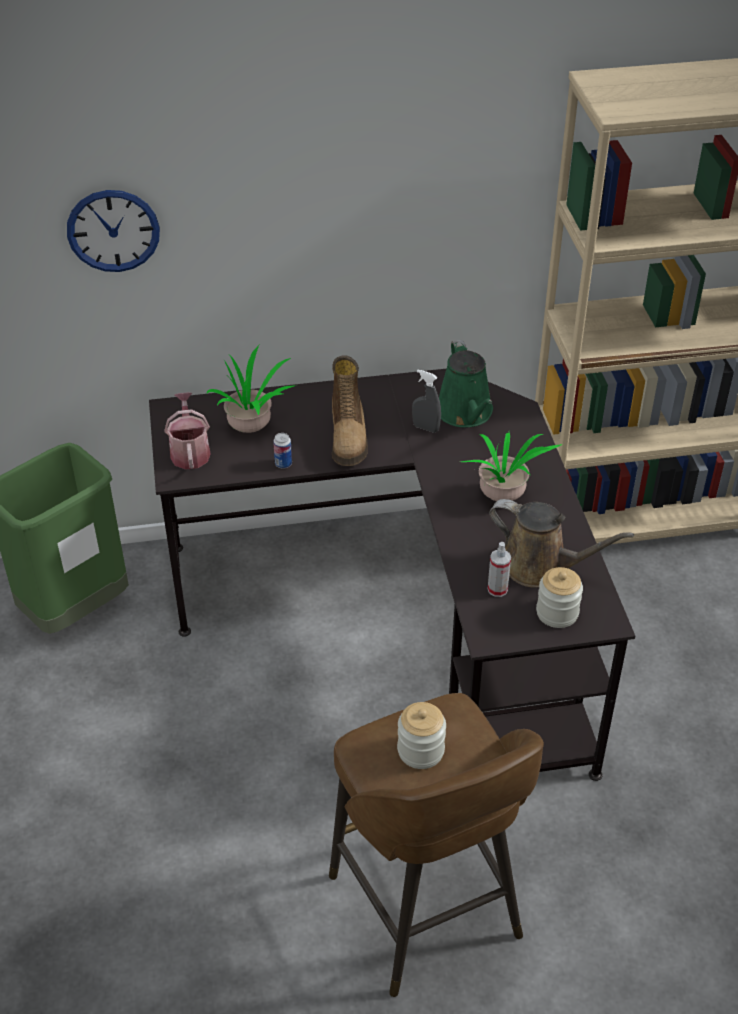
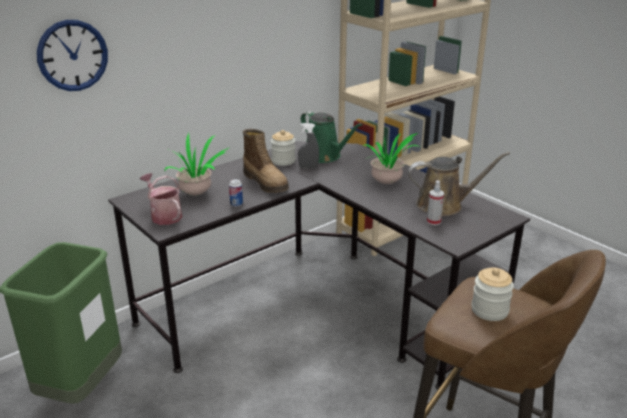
camera: 30 degrees left, 15 degrees down
(557, 613) = (478, 221): jar -> jar (283, 161)

